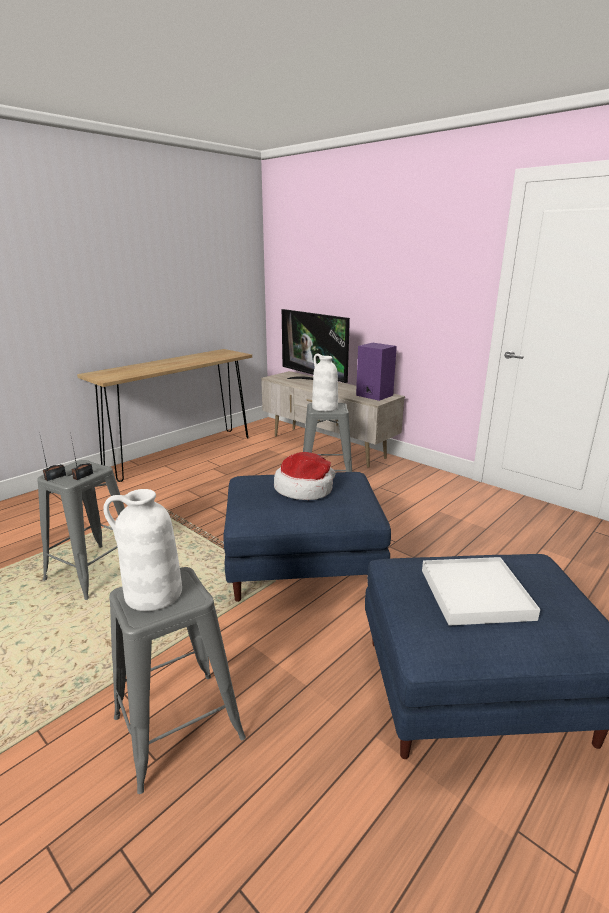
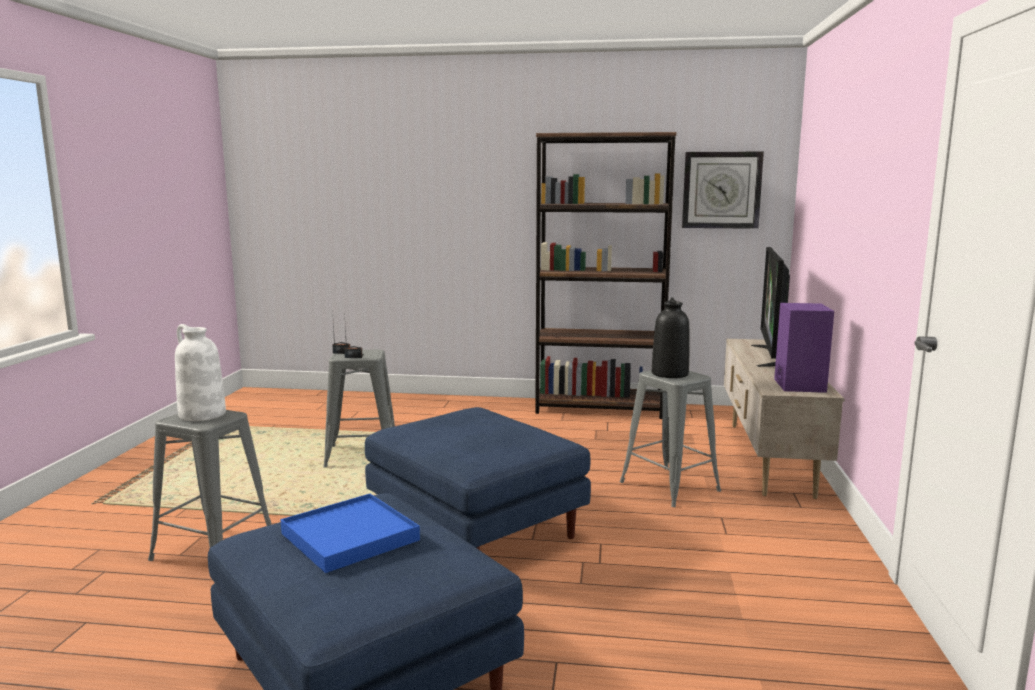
camera: 55 degrees right, 10 degrees down
(181, 453) = (599, 408): brown console table -> brown bookcase
(226, 268) = (721, 190): none -> wall clock
(305, 489) = (479, 430): hat -> none
(324, 407) = (669, 373): white vase -> black vase
(475, 594) = (349, 537): white tray -> blue tray

